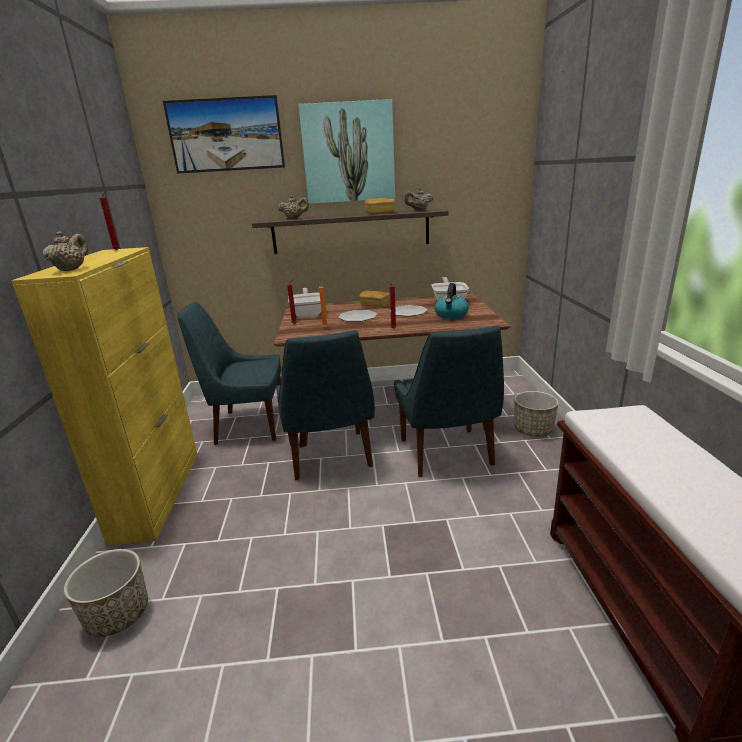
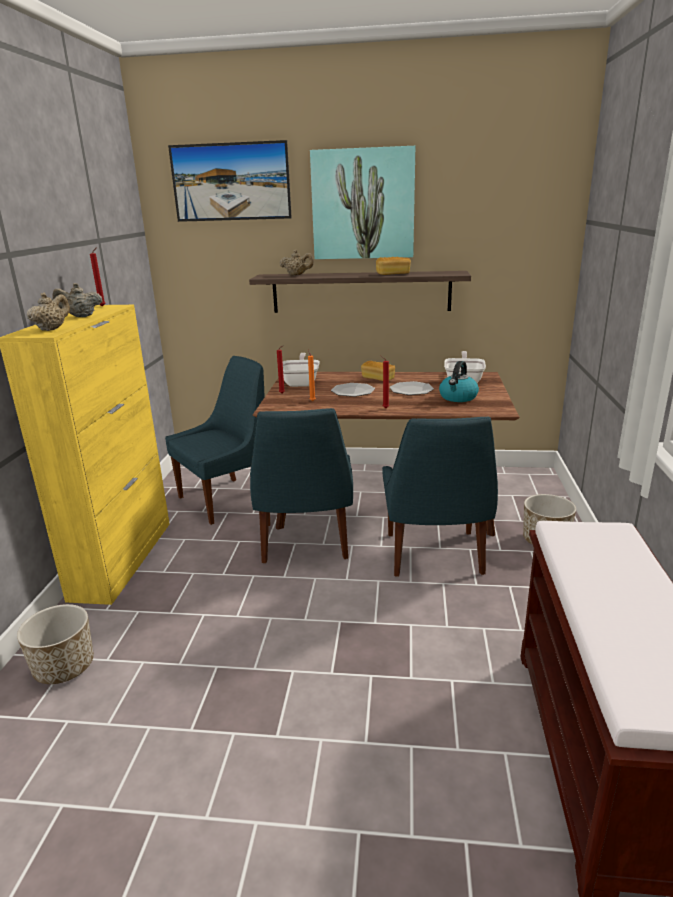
camera: 10 degrees right, 0 degrees up
(247, 425) = (227, 499): blue chair -> blue chair turned 135 degrees clockwise
(419, 210) = (439, 273): beige teapot -> beige teapot (81, 316)

